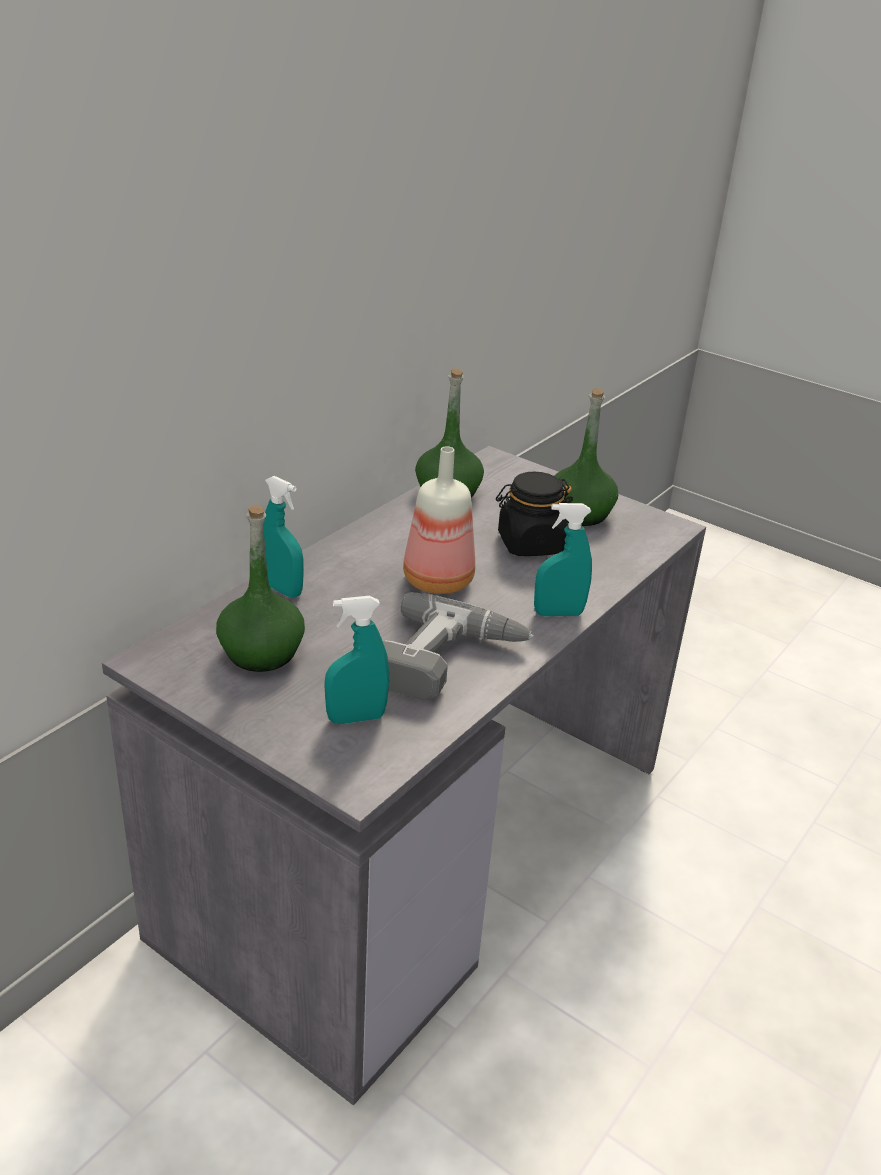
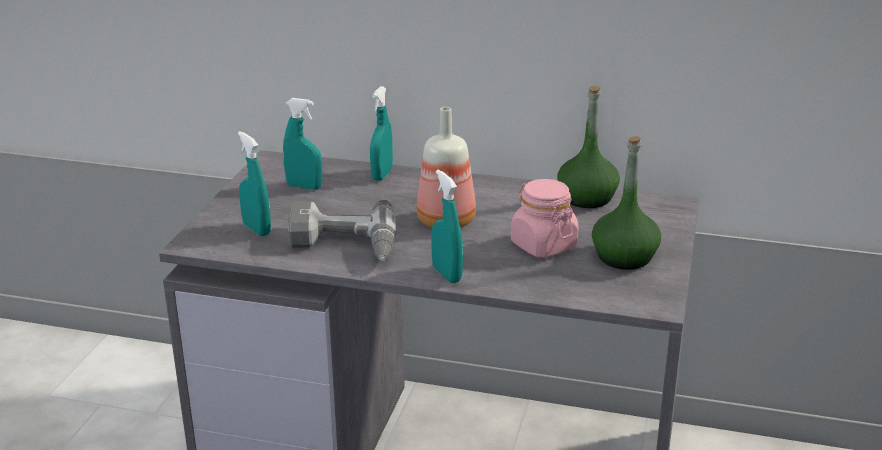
camera: 70 degrees right, 5 degrees down
(262, 653) = (304, 187): green bottle -> turquoise spray bottle
(530, 544) = (543, 245): black jar -> pink jar

